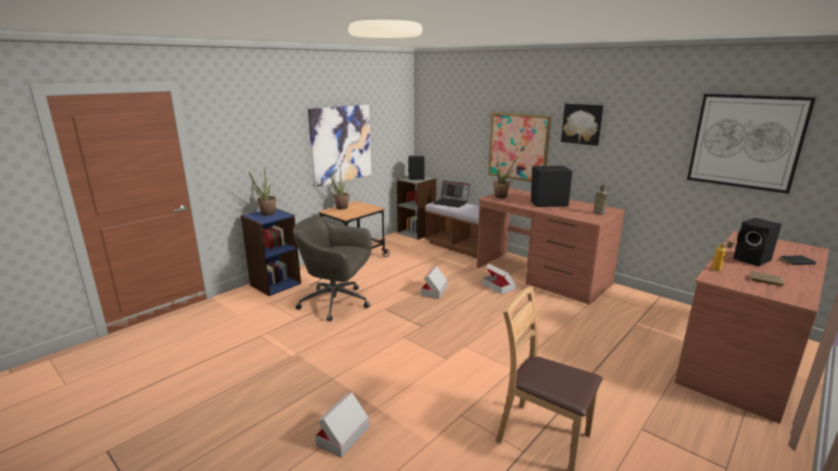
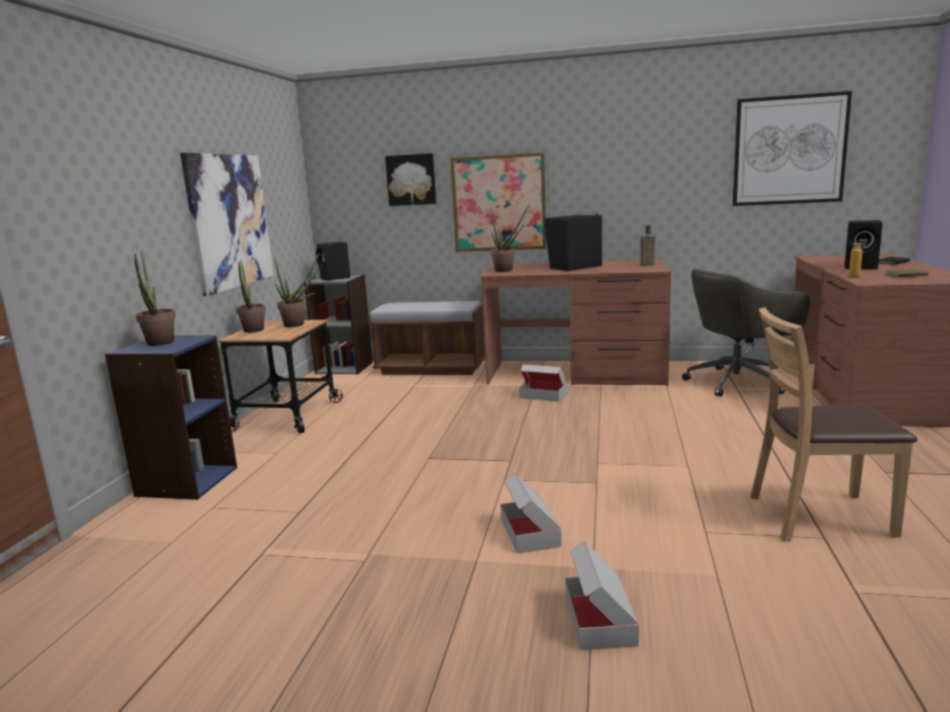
camera: 30 degrees left, 5 degrees down
(337, 303) = (340, 473): grey office chair -> grey office chair (739, 382)
(366, 209) = (298, 324): none -> potted plant
(434, 291) = (468, 420): cardboard box -> cardboard box (530, 532)
(451, 203) = (406, 304): laptop -> none
(582, 124) = (590, 156): picture -> picture (411, 180)

